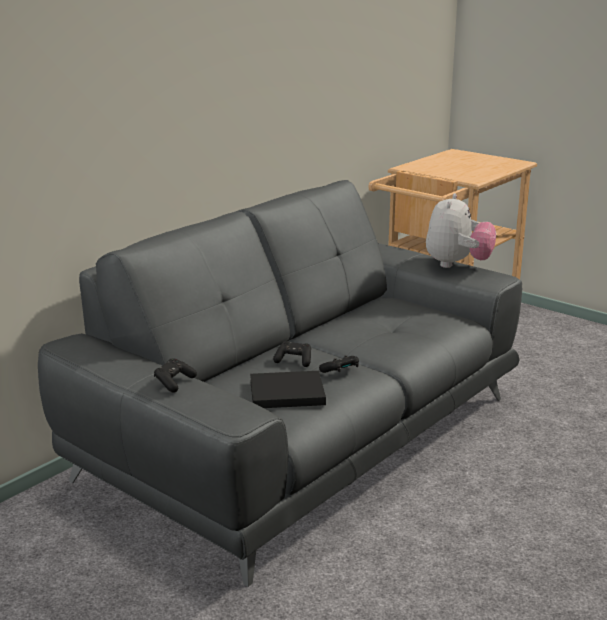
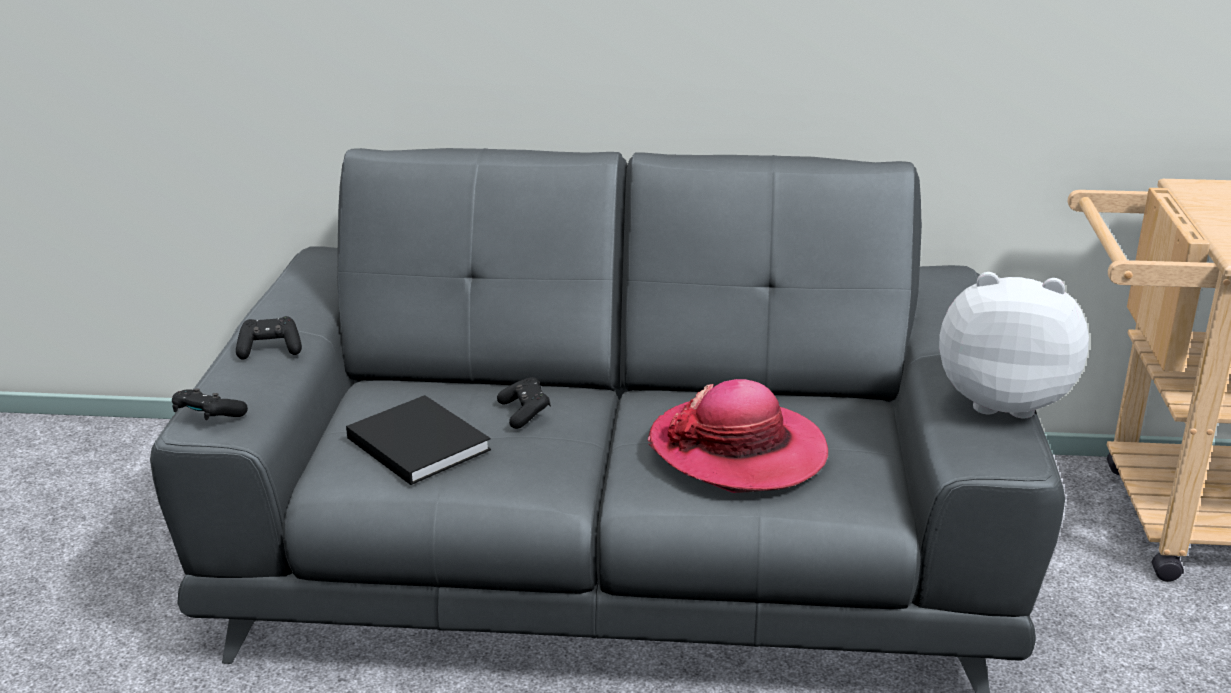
camera: 55 degrees right, 5 degrees up
(340, 372) = (531, 459): black game controller -> black game controller (208, 417)
(393, 330) = (738, 450): none -> hat
(457, 264) = (1003, 400): plush toy -> plush toy turned 150 degrees counterclockwise

